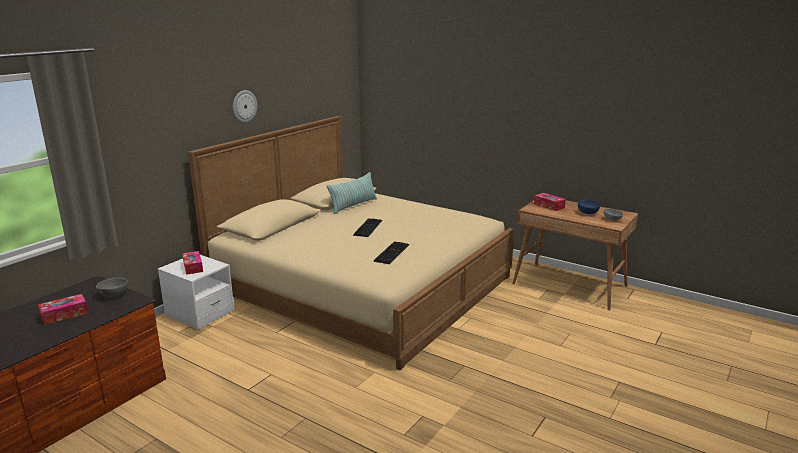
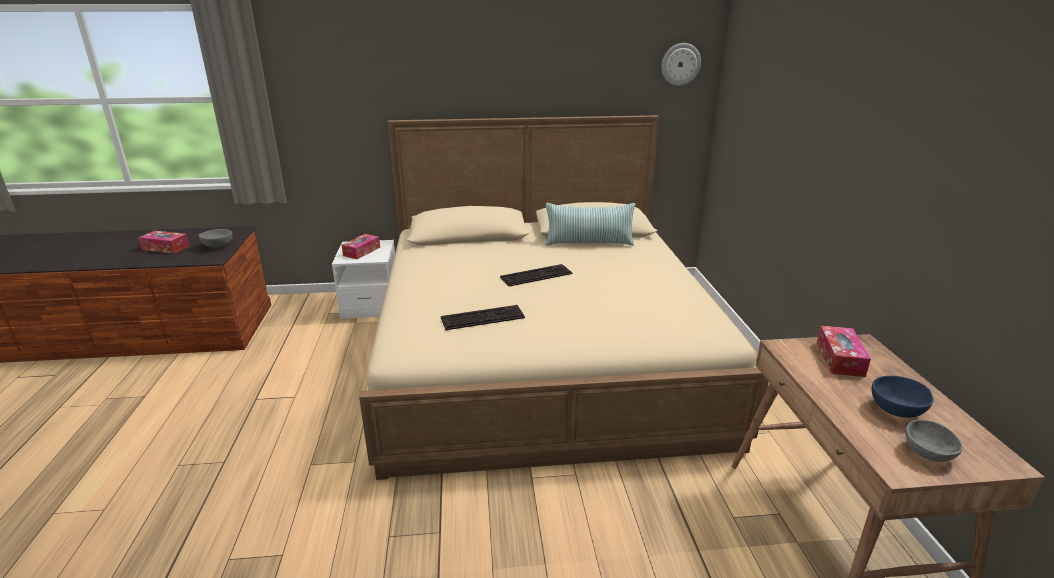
camera: 50 degrees right, 5 degrees up
(244, 106) = (486, 77): wall clock -> wall clock (680, 64)

